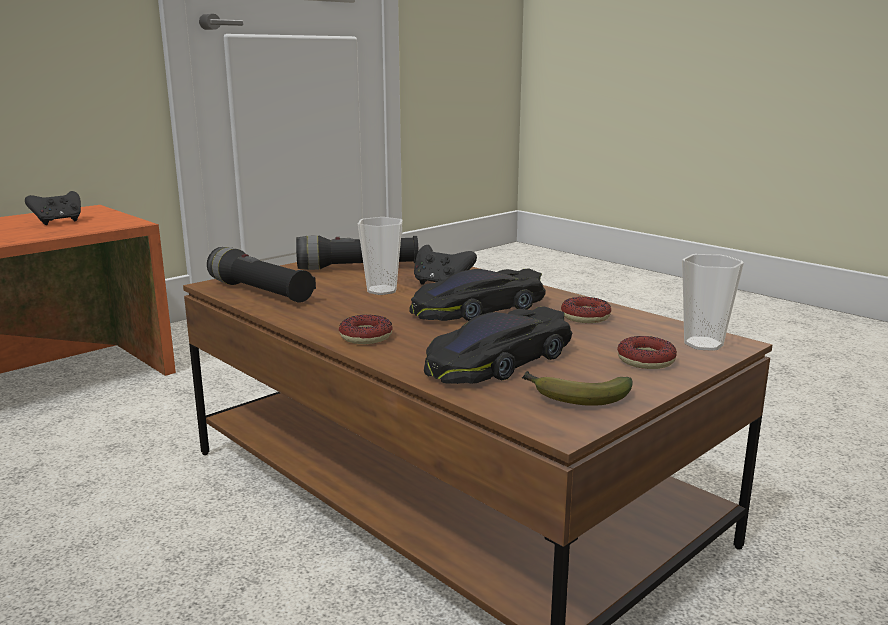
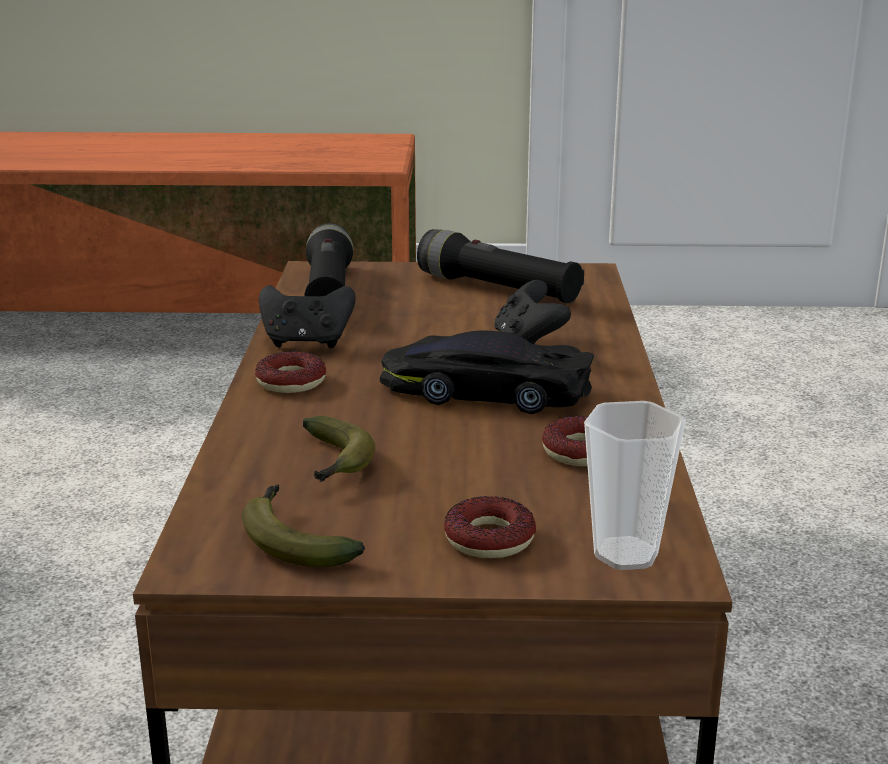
camera: 45 degrees right, 5 degrees up
(58, 222) = (322, 151): black game controller -> black game controller (306, 343)
(382, 290) = (445, 329): cup -> none
(498, 361) = (335, 464): black toy car -> banana

